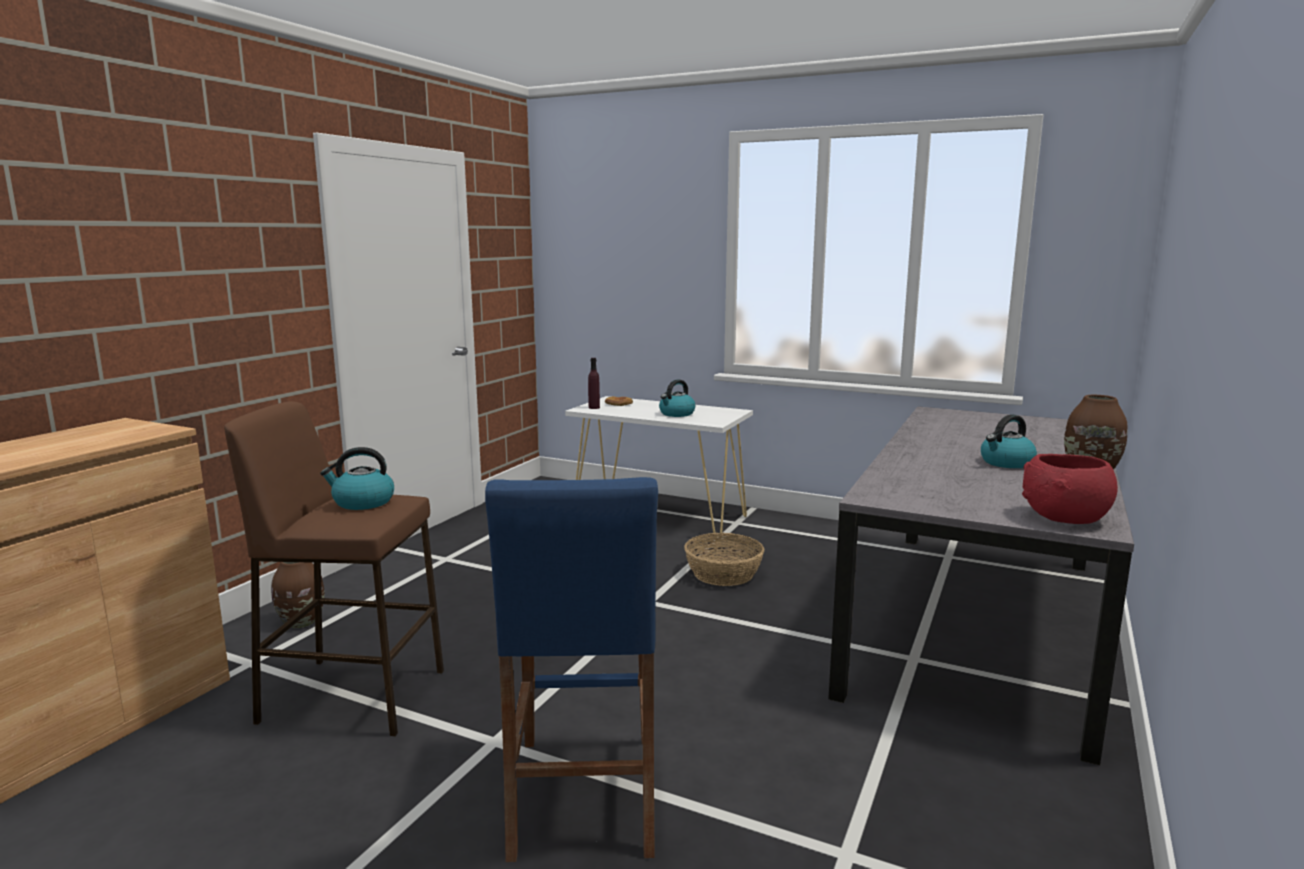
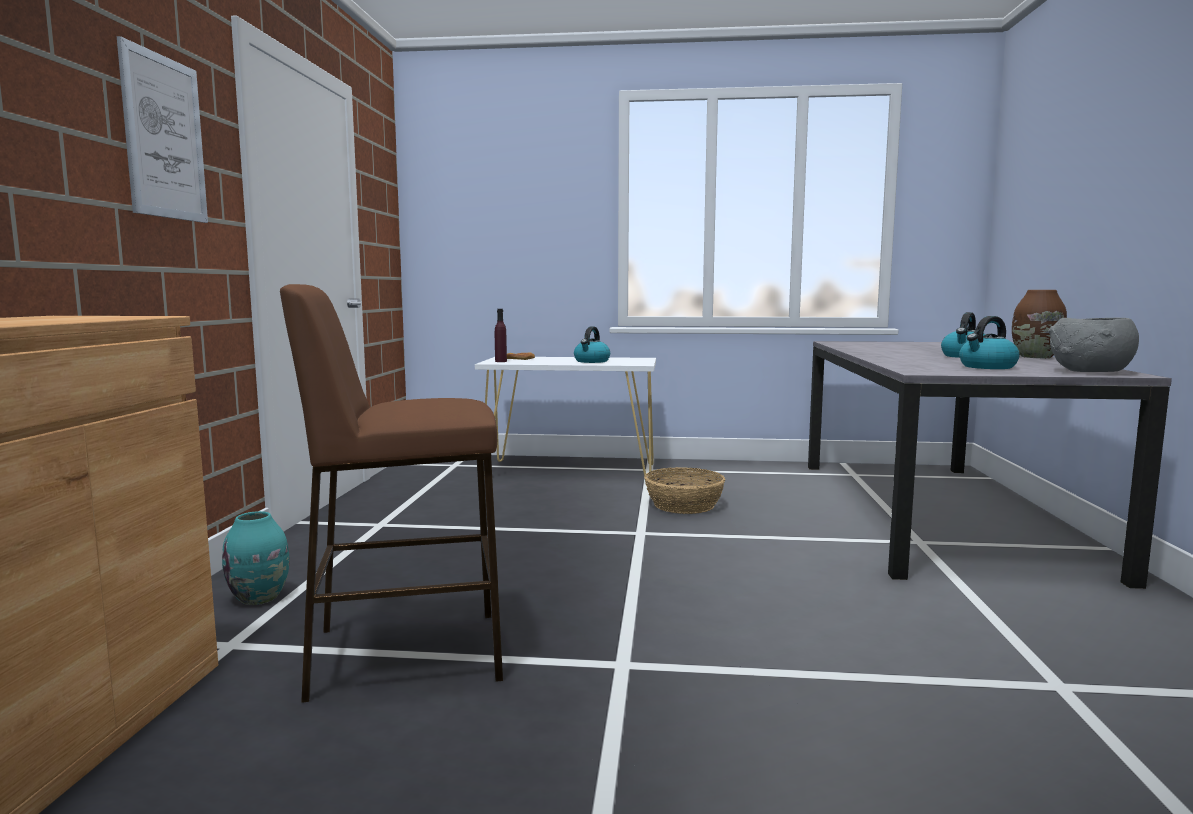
camera: 20 degrees left, 5 degrees down
(237, 257) = (164, 137): none -> picture
(302, 622) = (260, 598): brown vase -> turquoise vase
(362, 502) = (429, 400): kettle -> kettle (987, 367)
(583, 795) = (772, 691): blue stool -> none
(1063, 519) = (1090, 372): red bowl -> grey bowl

